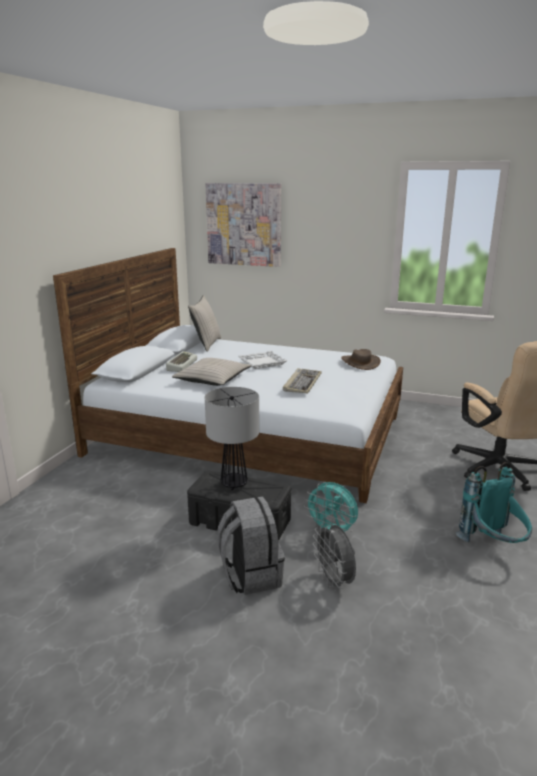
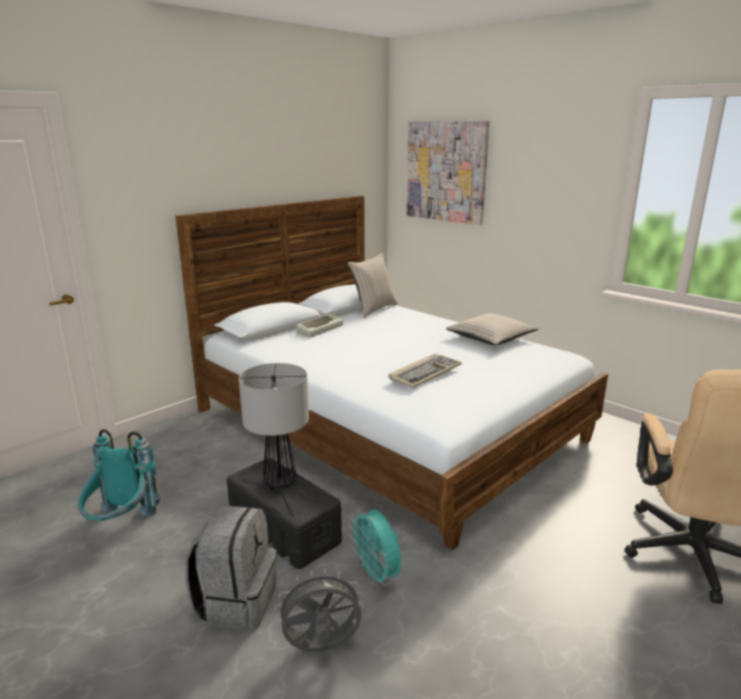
camera: 25 degrees right, 0 degrees up
(212, 379) = (332, 351): beige pillow -> beige pillow (490, 338)
(262, 363) = (408, 340): white tray -> none
(334, 582) = (321, 648): grey fan -> grey fan turned 75 degrees clockwise
(360, 362) = (532, 359): brown hat -> none
(493, 547) = (586, 679): turquoise backpack -> turquoise backpack (121, 525)

